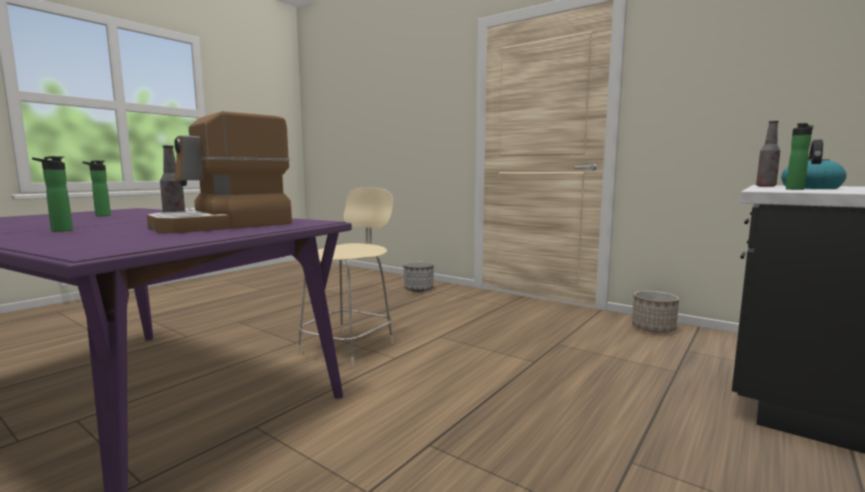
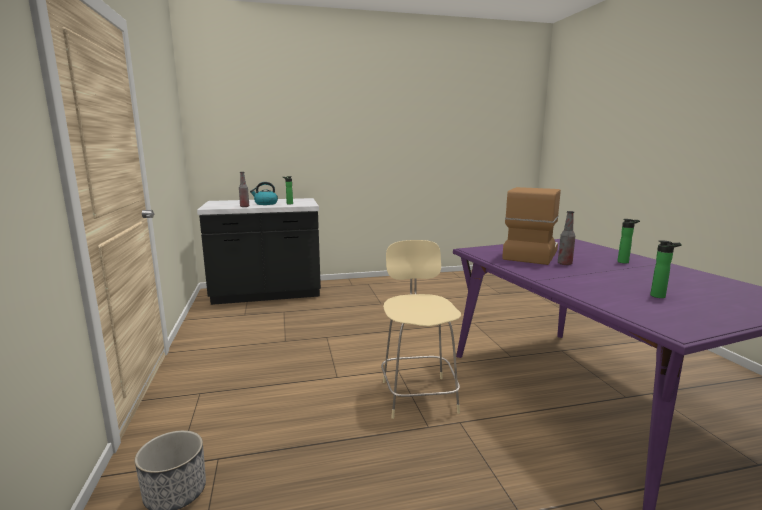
camera: 140 degrees left, 5 degrees up
(224, 225) = (530, 254): coffee machine -> coffee machine turned 60 degrees counterclockwise
(349, 347) = (418, 394): beige chair -> beige chair turned 105 degrees clockwise
(653, 328) = (207, 328): planter -> none

